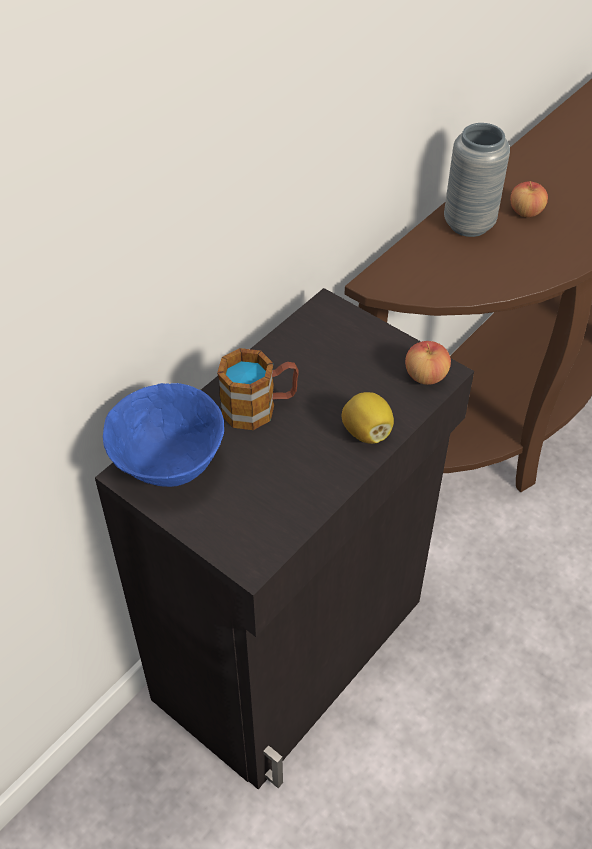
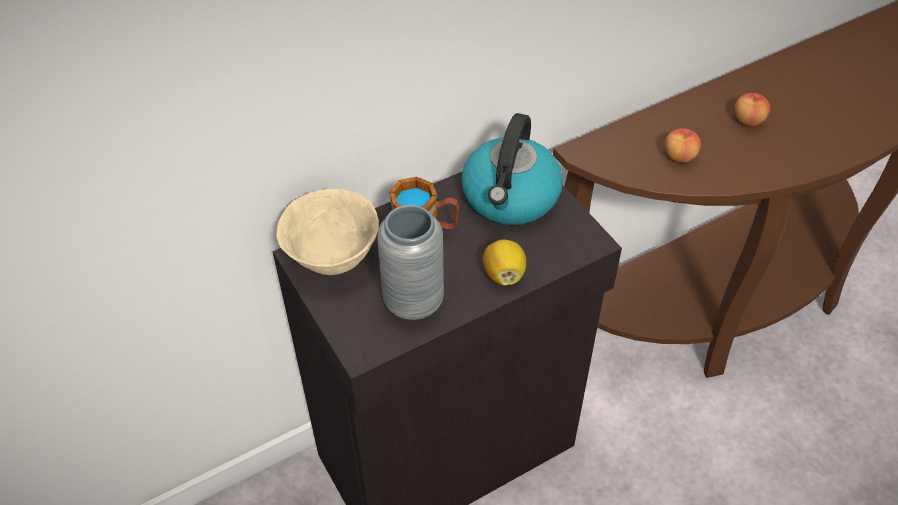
camera: 20 degrees right, 0 degrees up
(168, 467) = (332, 258): blue bowl -> beige bowl
(335, 348) = (510, 198): none -> kettle
(425, 376) = (576, 241): apple -> apple (679, 156)
(468, 224) = (689, 120): grey vase -> grey vase (413, 302)

